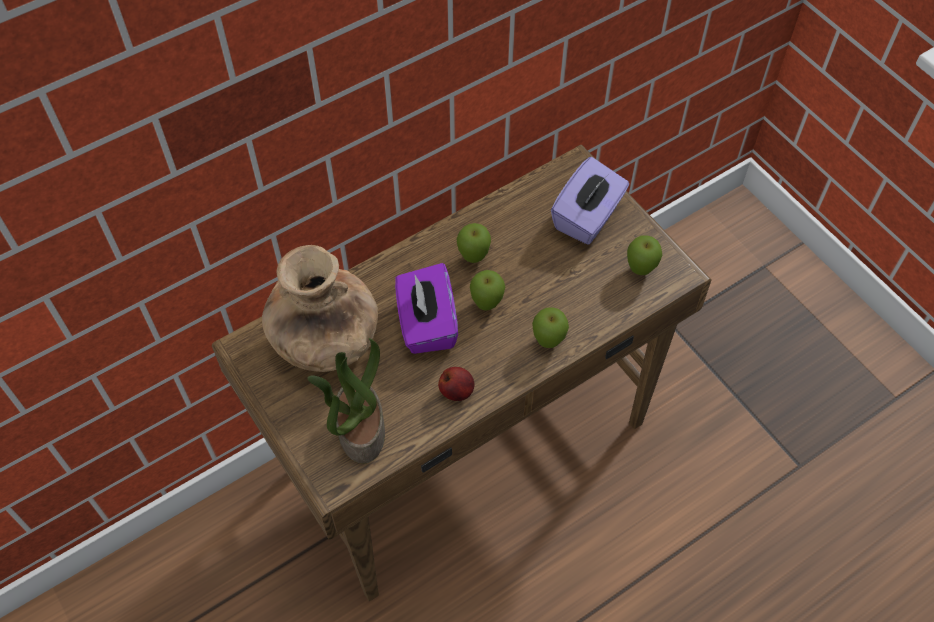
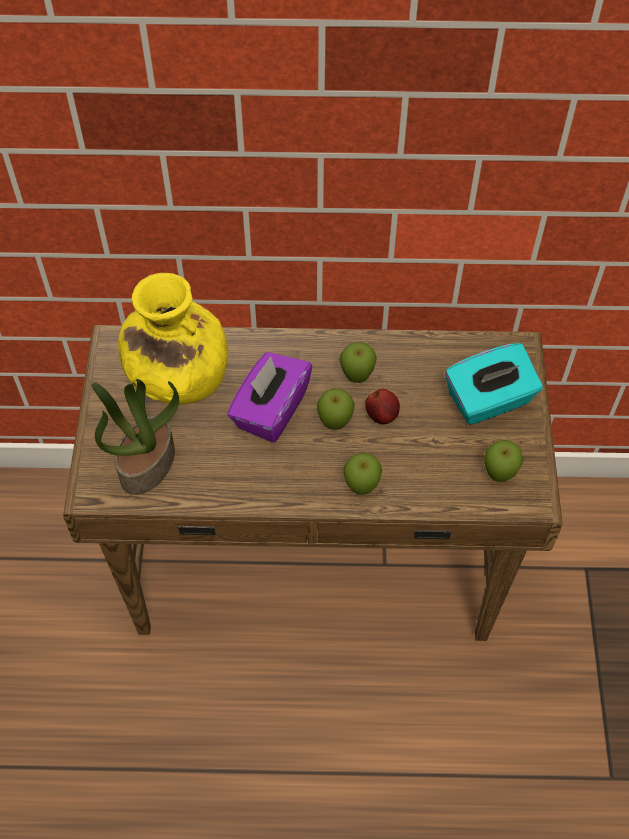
camera: 35 degrees right, 0 degrees up
(325, 343) = (176, 377): brown vase -> yellow vase
(456, 391) = (249, 481): apple -> apple (382, 415)
(587, 217) = (489, 400): purple tissue box -> turquoise tissue box

